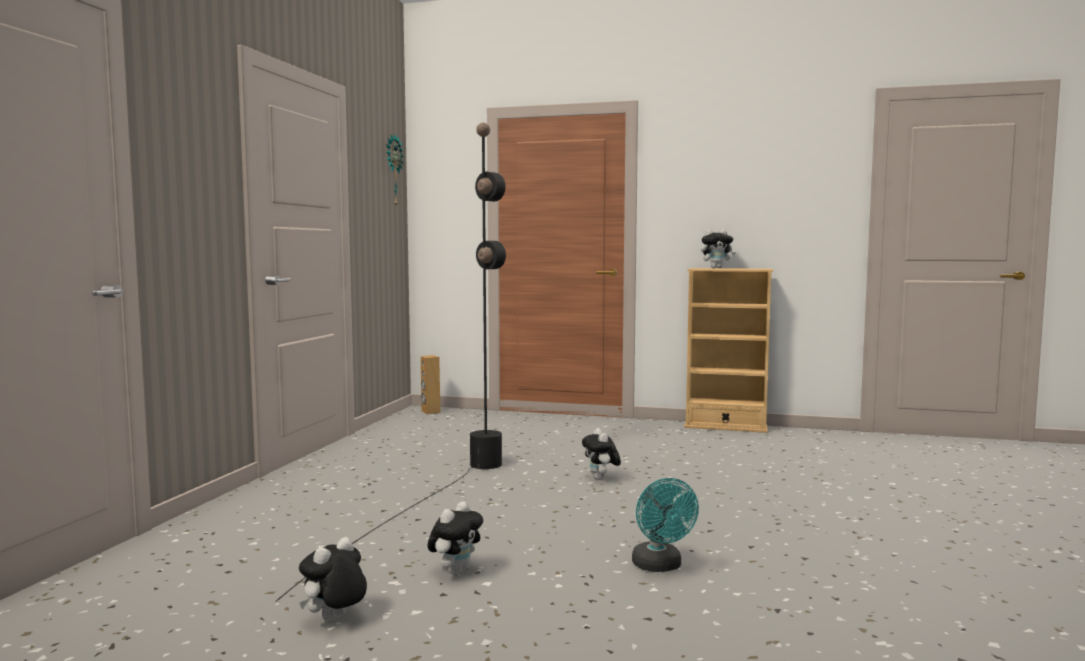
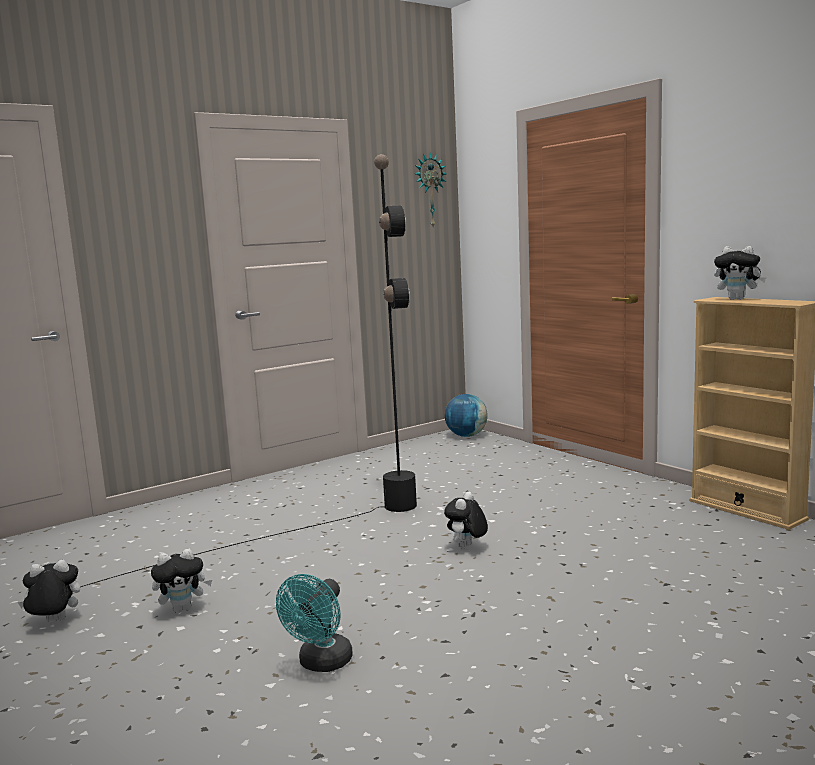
camera: 40 degrees right, 5 degrees up
(430, 412) = (466, 436): brown speaker -> globe

